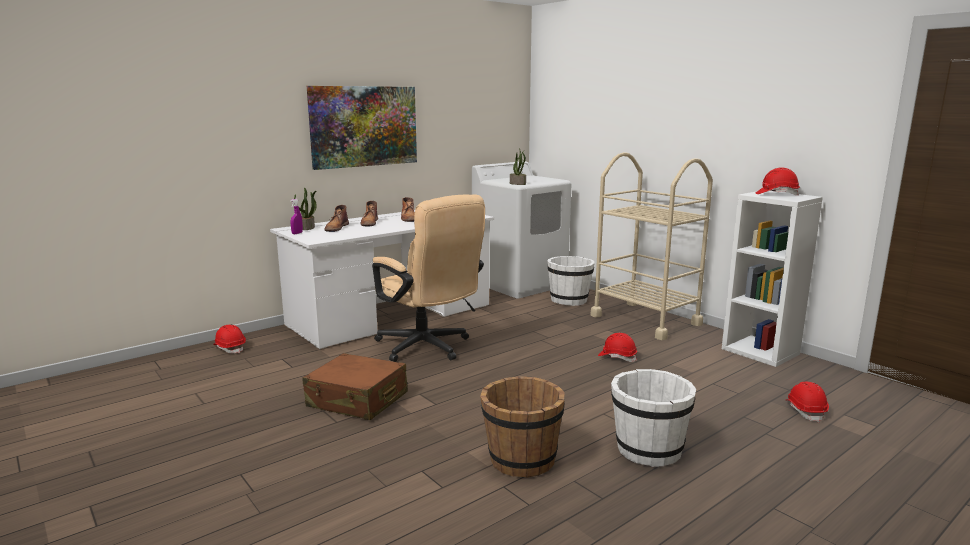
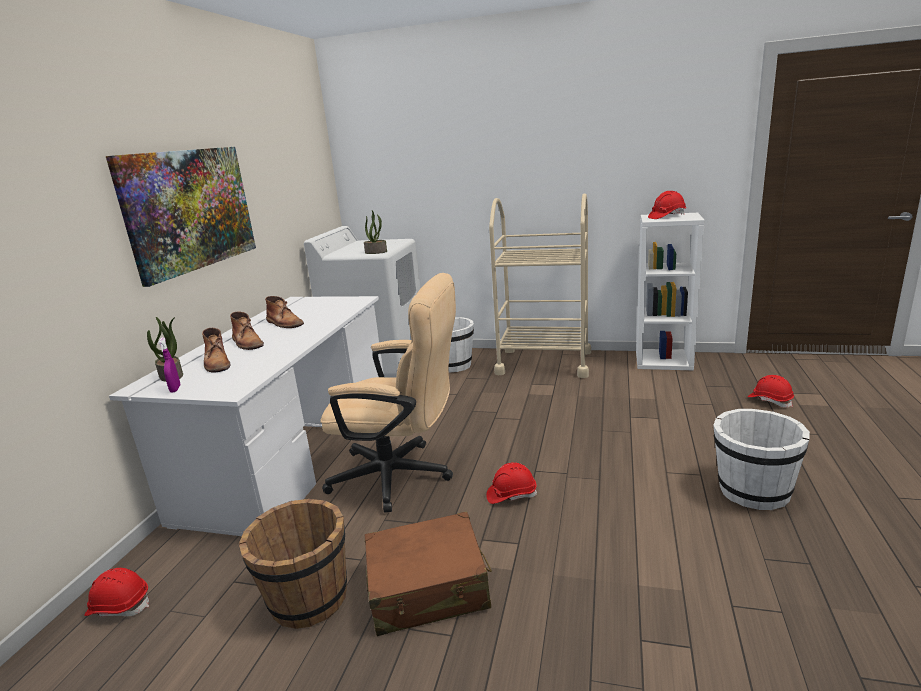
camera: 35 degrees left, 5 degrees up
(521, 459) = (694, 563): brown bucket -> brown bucket (307, 599)
(617, 357) = (583, 408): red hard hat -> red hard hat (511, 495)

